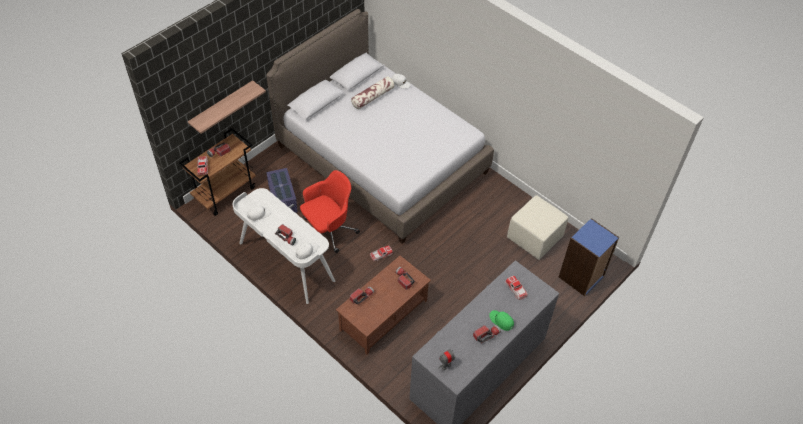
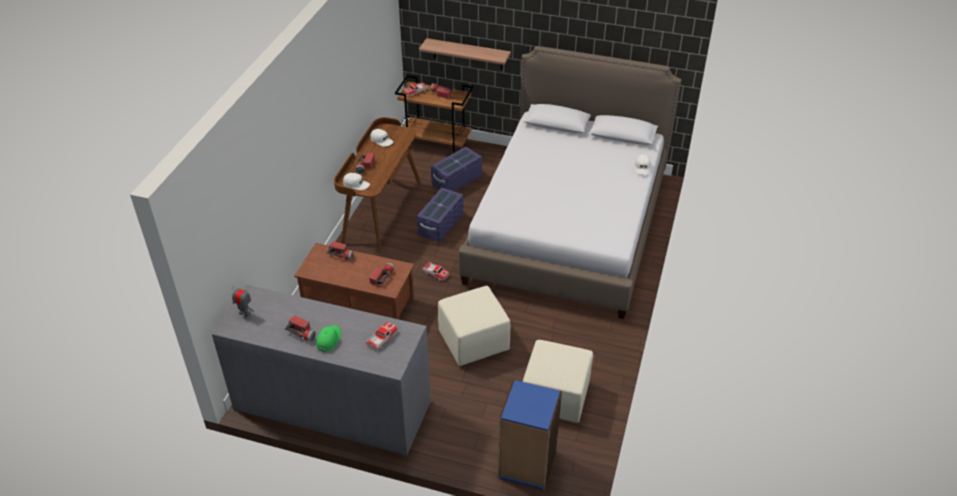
camera: 65 degrees right, 10 degrees down
(285, 262) = (381, 212): white desk -> brown desk
(328, 230) = (440, 225): red office chair -> purple storage box
(373, 97) = (601, 156): pillow -> none
(463, 261) = (473, 342): none -> beige ottoman

